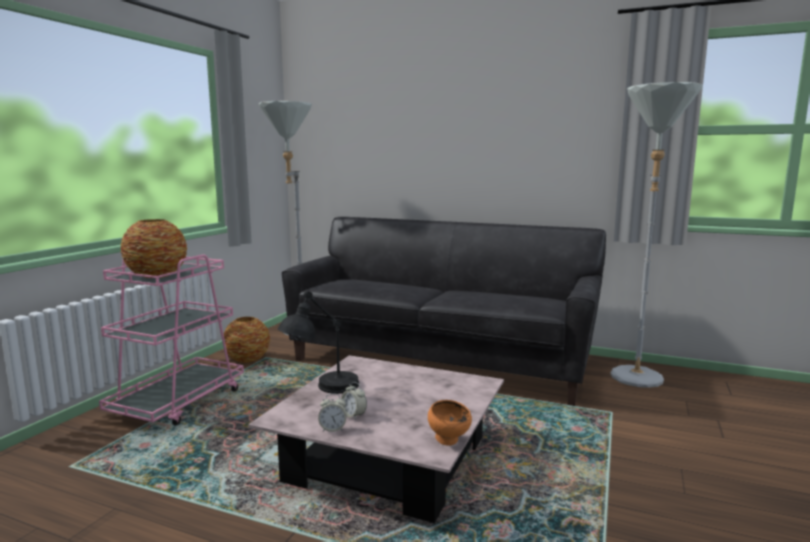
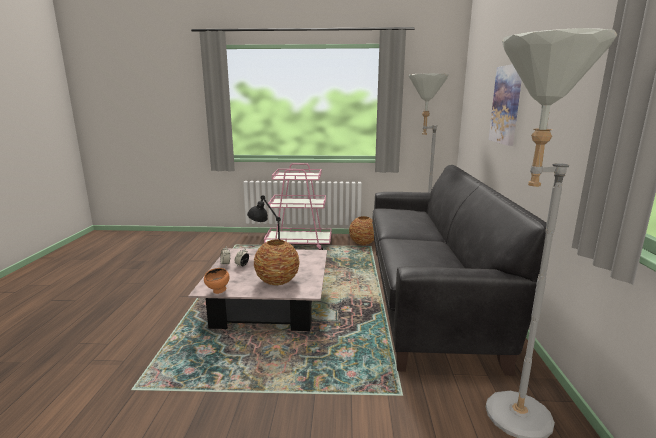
camera: 70 degrees right, 5 degrees up
(156, 275) = (288, 176): vase -> vase (277, 281)
(429, 141) = (506, 105): none -> picture

